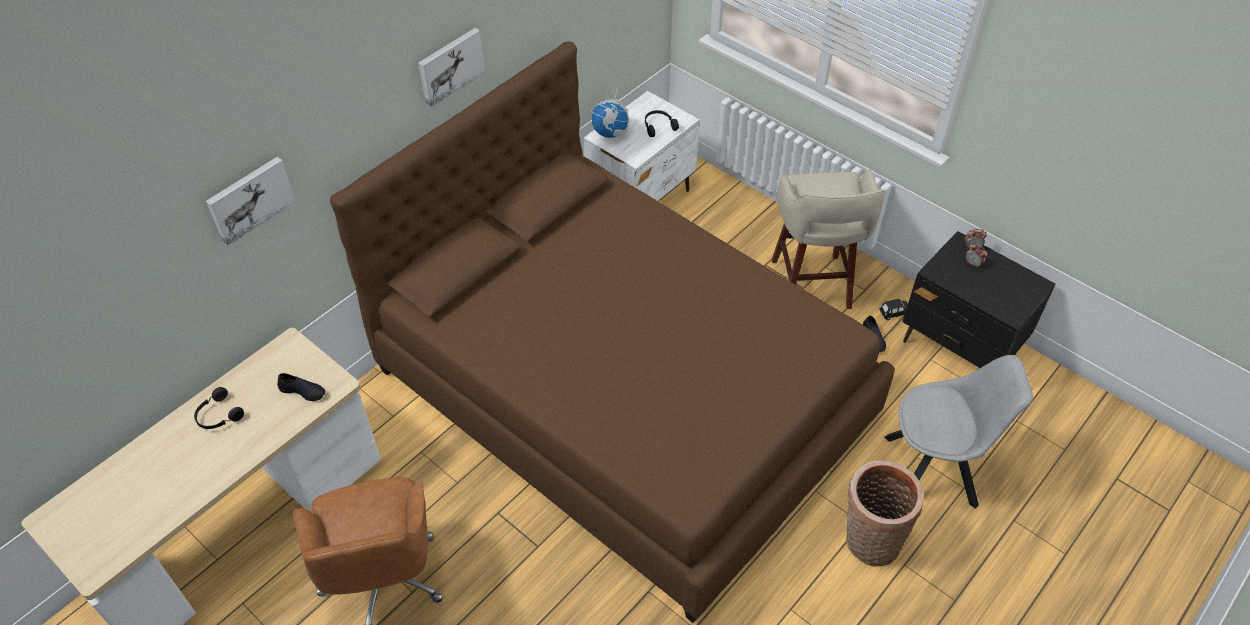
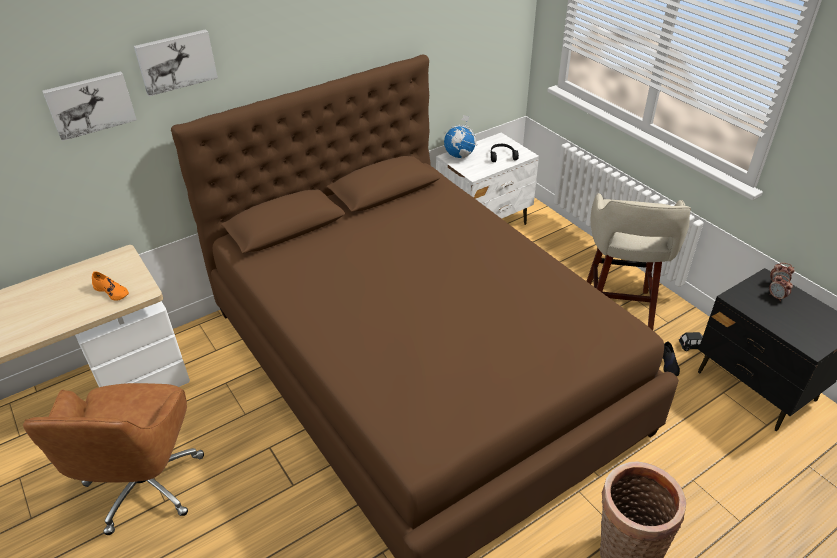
camera: 15 degrees right, 10 degrees down
(218, 415) = (34, 298): black headphones -> none
(303, 391) = (112, 291): black shoe -> orange shoe
(450, 66) = (305, 42): picture -> picture (176, 61)
(933, 471) = (708, 497): grey chair -> none

